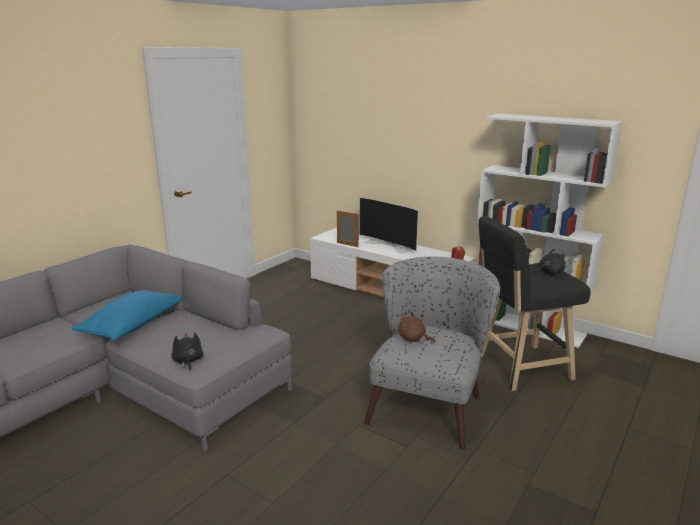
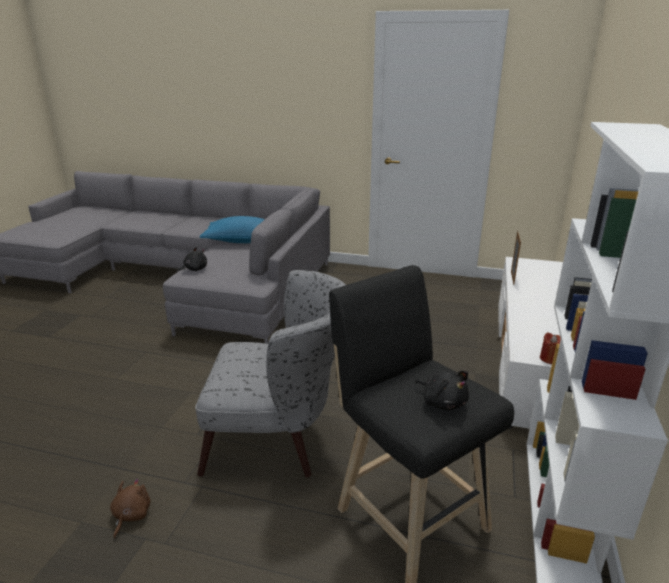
camera: 70 degrees right, 5 degrees up
(390, 245) = (549, 302): television -> none
(413, 339) = (257, 350): brown plush toy -> brown plush toy (131, 515)

